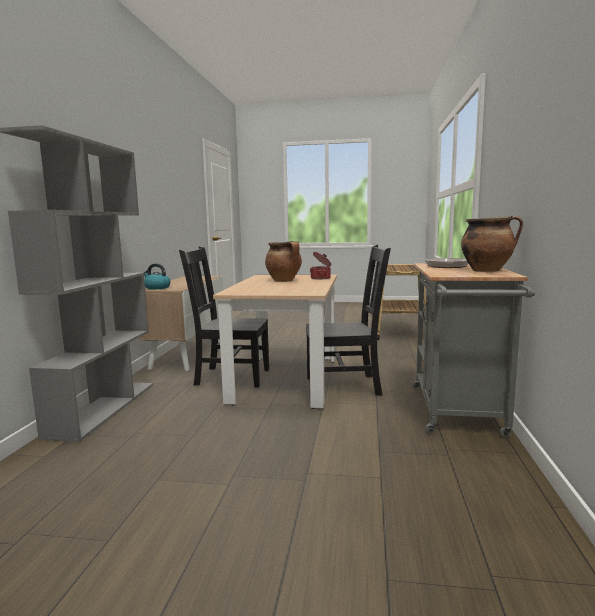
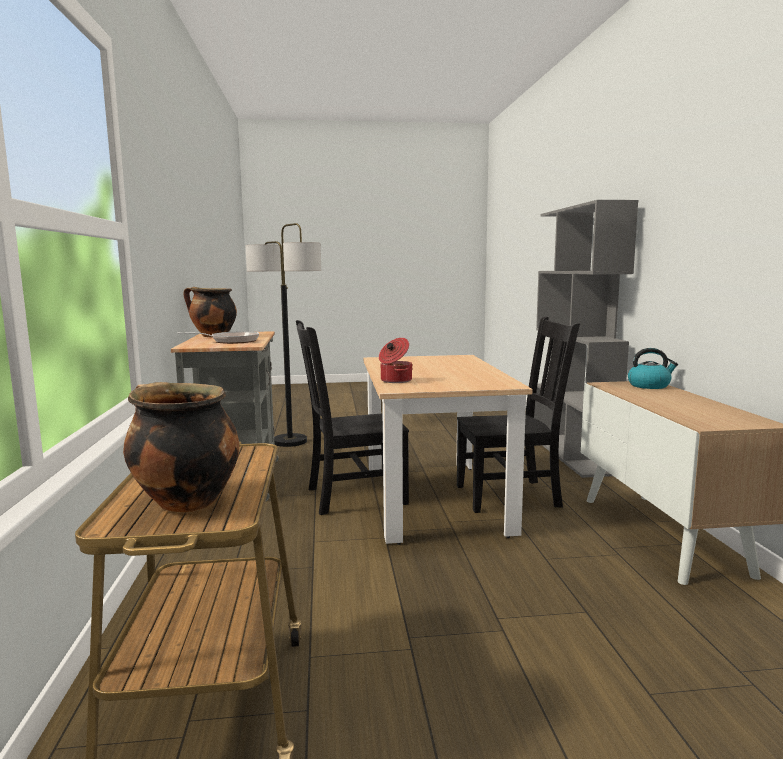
camera: 165 degrees right, 0 degrees up
(284, 281) = (440, 373): cooking pot -> cooking pot (184, 502)
(426, 478) = (290, 441): none -> floor lamp

